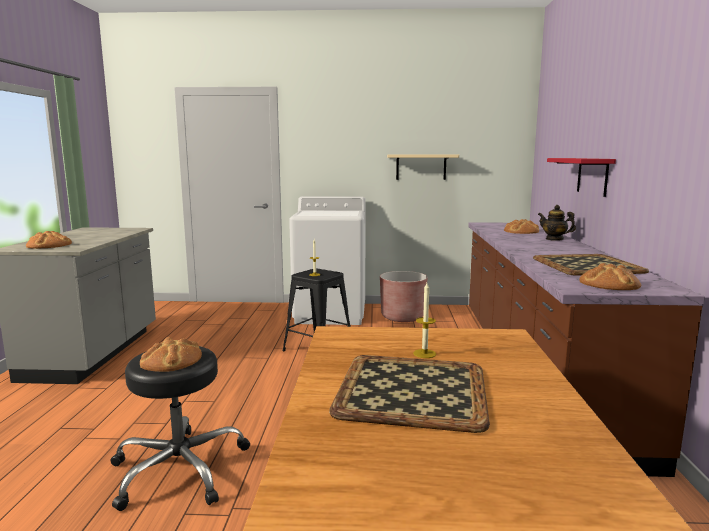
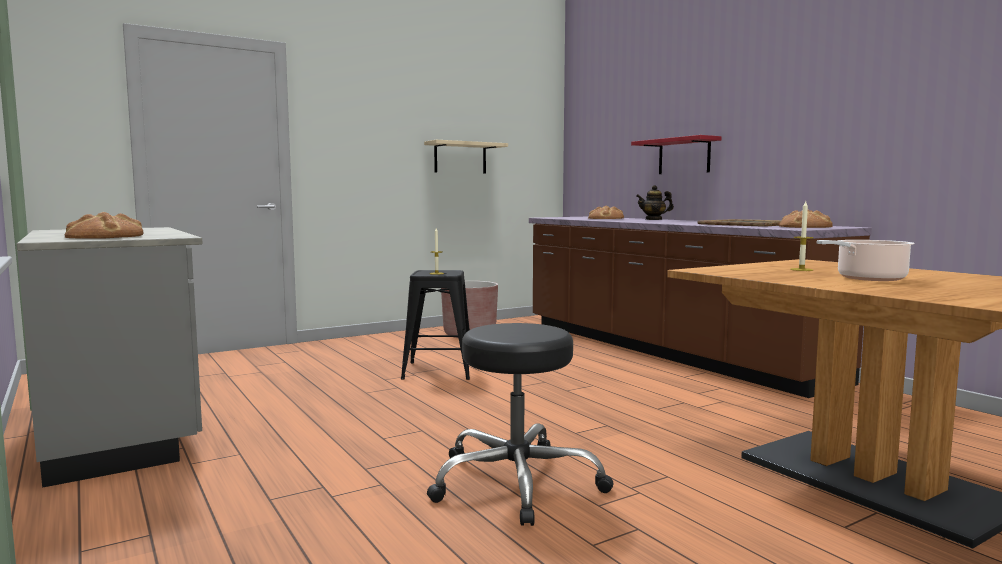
camera: 35 degrees left, 5 degrees down
(171, 360) = (522, 332): bread -> none
(331, 314) = (383, 343): white washing machine -> none
(410, 390) = (868, 278): tray -> cooking pot

